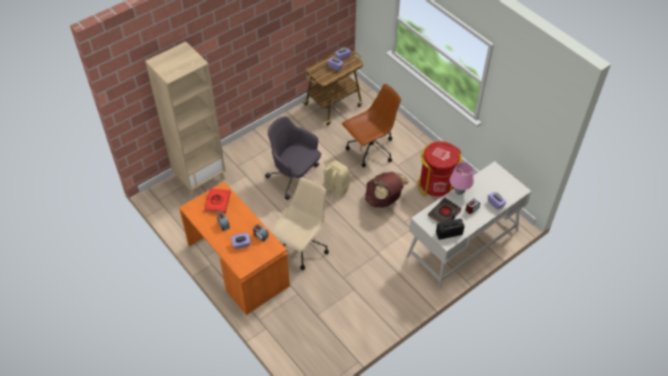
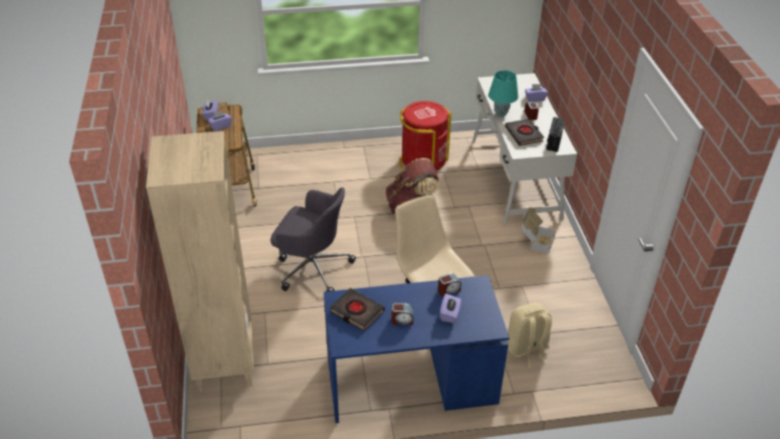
camera: 60 degrees left, 10 degrees down
(217, 202) = (356, 312): red book -> black book
(236, 265) = (410, 382): orange desk -> blue desk
(295, 177) = (312, 267): grey office chair -> grey office chair turned 135 degrees counterclockwise
(335, 189) = (361, 240): beige backpack -> beige backpack (527, 349)
(370, 150) = (329, 189): brown office chair -> none
(404, 280) = (535, 241): none -> cardboard box
(459, 191) = (500, 114): pink table lamp -> turquoise table lamp

